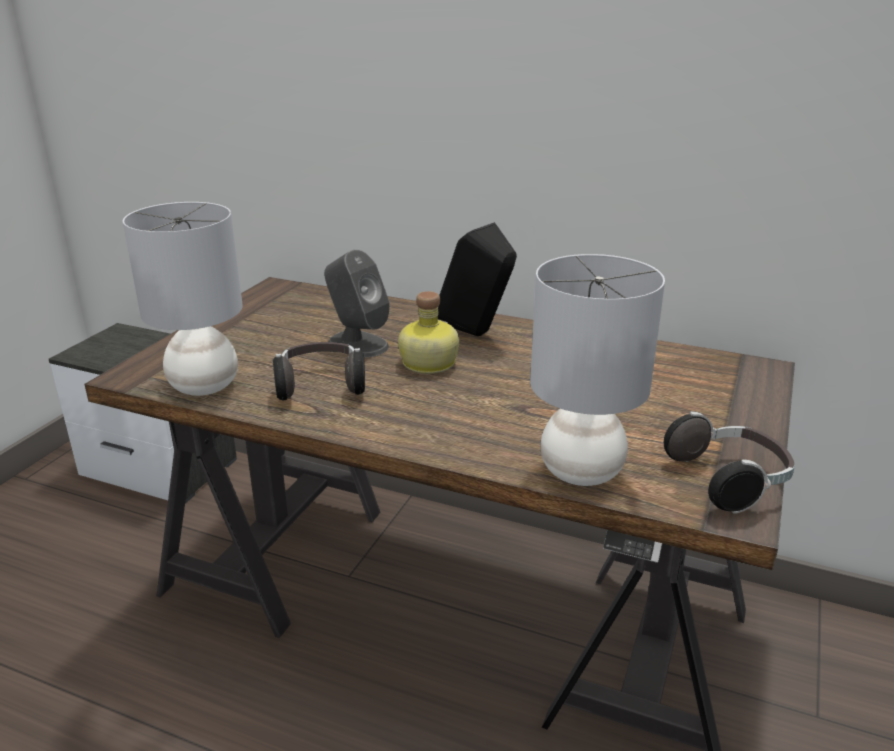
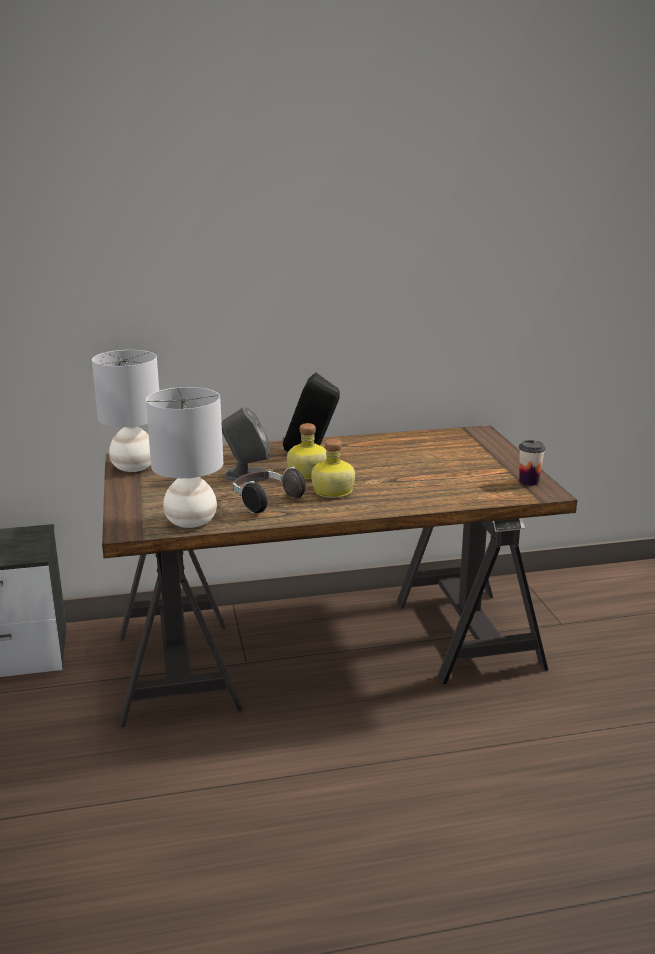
camera: 35 degrees left, 5 degrees down
(417, 399) = (332, 491): none -> bottle
(582, 472) = (464, 497): grey table lamp -> grey table lamp (134, 467)
(729, 481) = (528, 481): headphones -> cup

